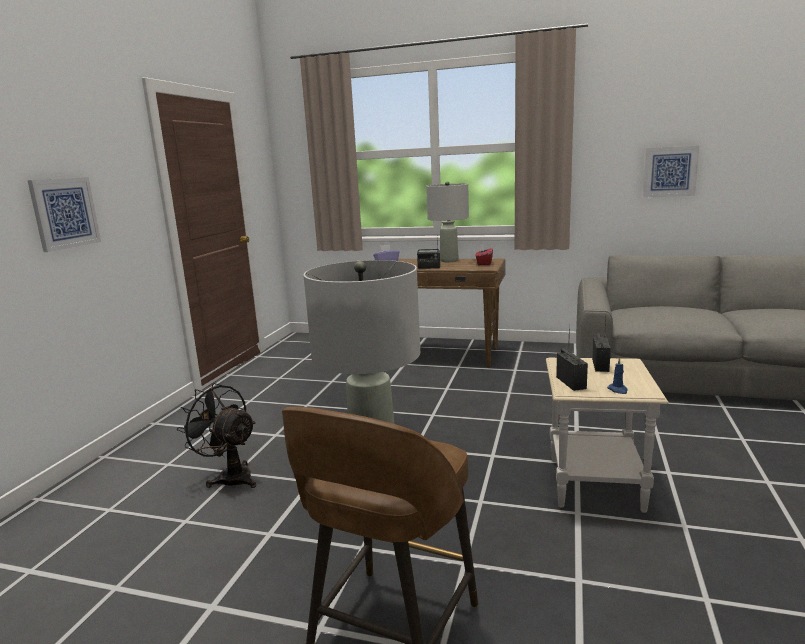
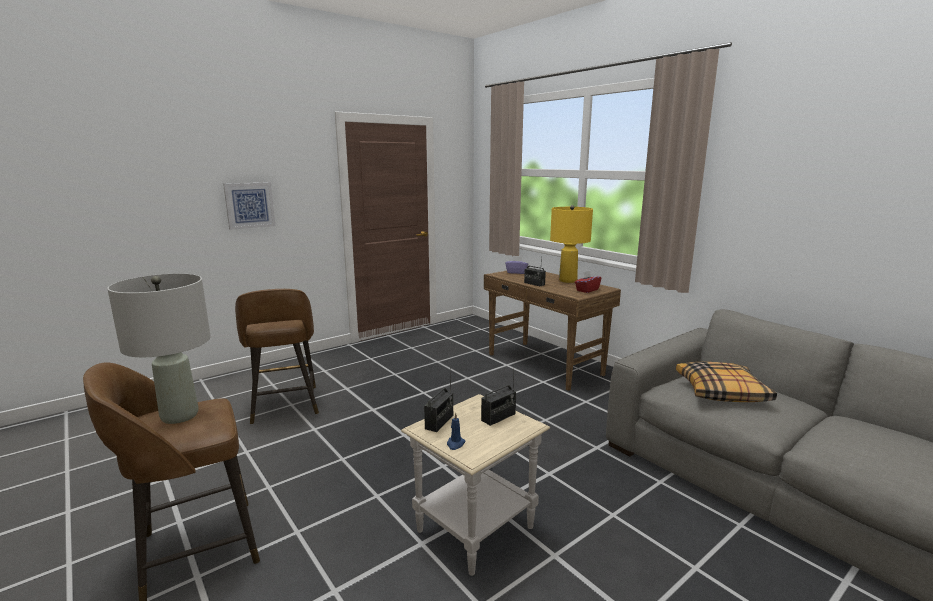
camera: 35 degrees right, 0 degrees up
(230, 476) = (284, 406): black fan -> brown stool
(449, 260) = (568, 280): grey table lamp -> yellow table lamp
(664, 314) = (721, 392): none -> pillow
(670, 171) = (822, 222): picture -> none

